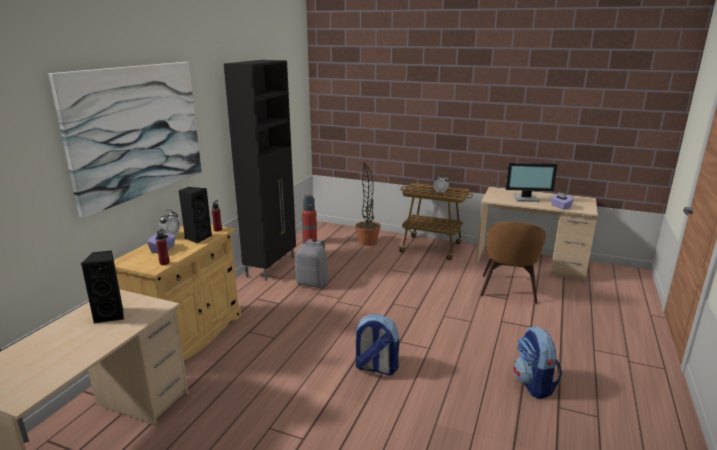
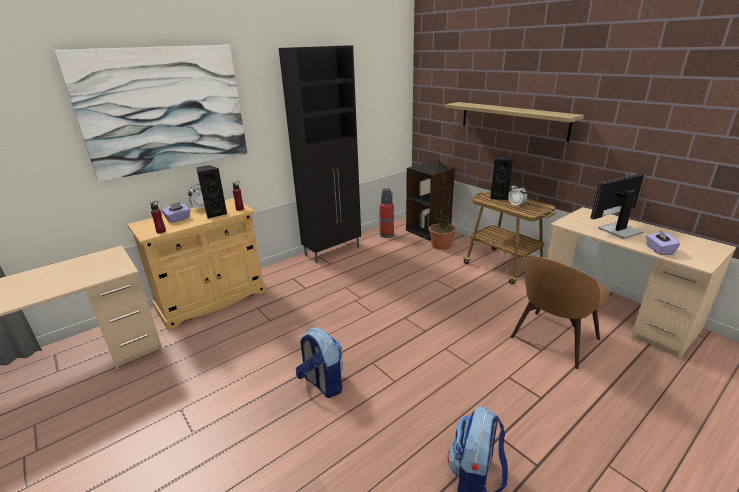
camera: 30 degrees right, 5 degrees up
(111, 315) = (86, 269): black speaker -> black speaker (499, 197)
(313, 283) = (351, 276): grey backpack -> none
(345, 232) = (428, 230): none -> black bookcase
(419, 122) = (512, 120): none -> shelf
(526, 198) = (618, 230): monitor -> monitor turned 120 degrees clockwise

